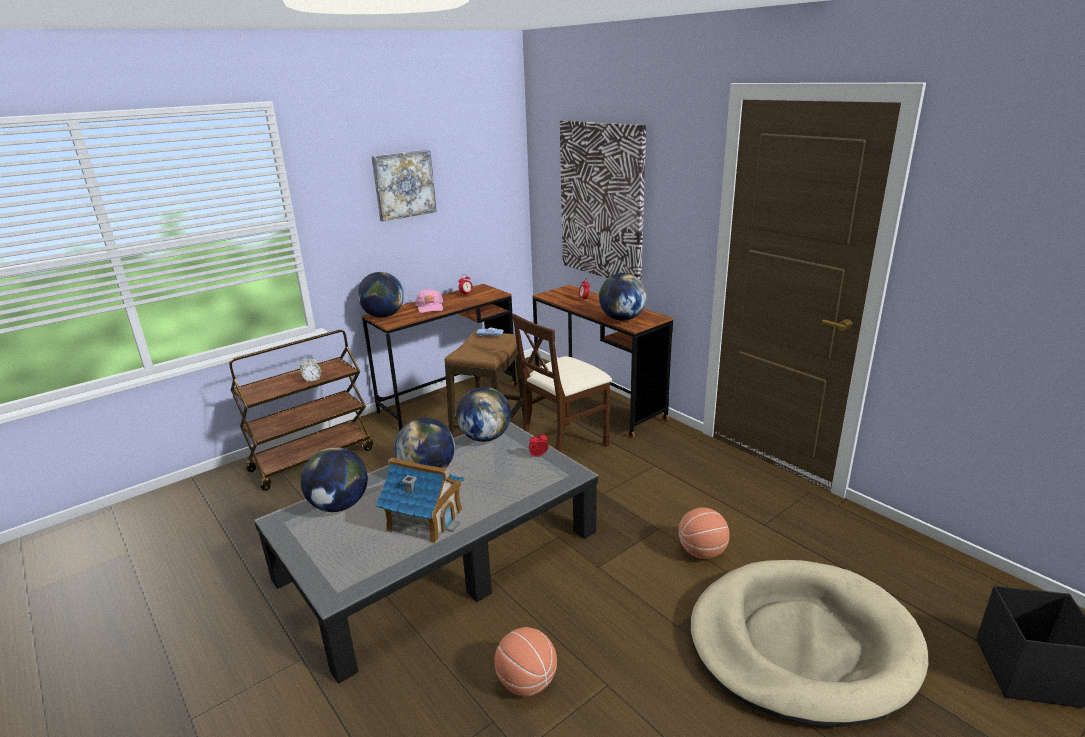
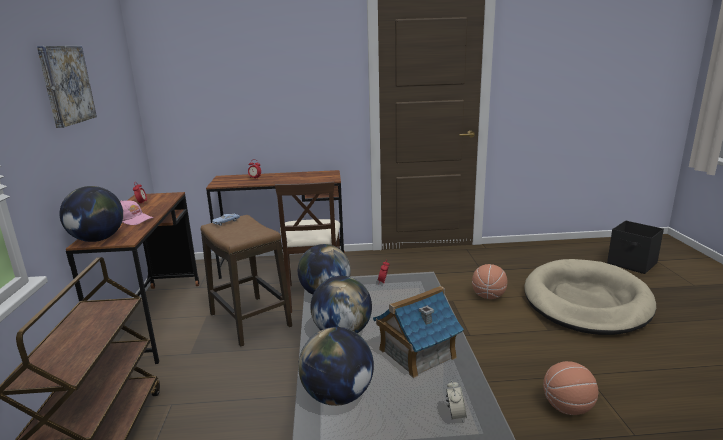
camera: 55 degrees left, 5 degrees down
(312, 380) = (102, 328): alarm clock -> alarm clock (455, 415)
(602, 202) = (244, 92): picture -> none
(622, 319) = (313, 178): globe -> none

